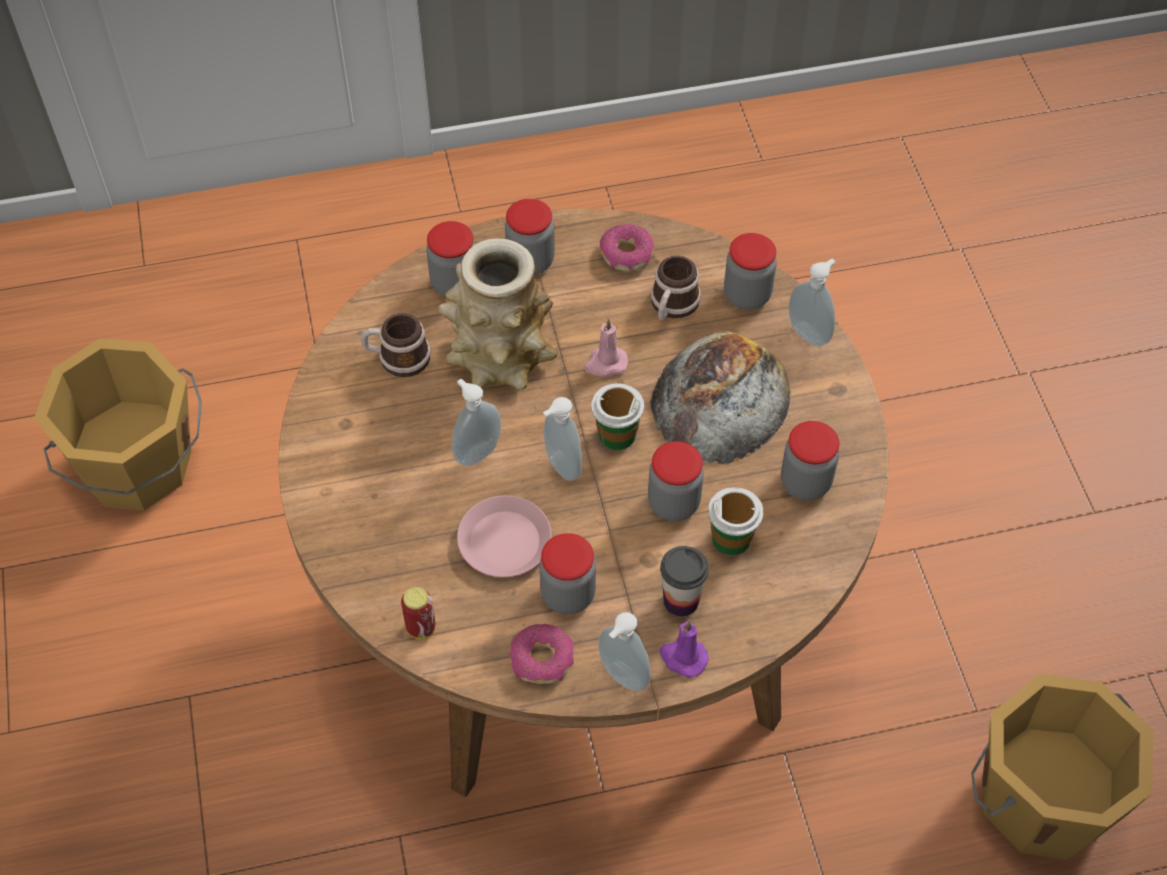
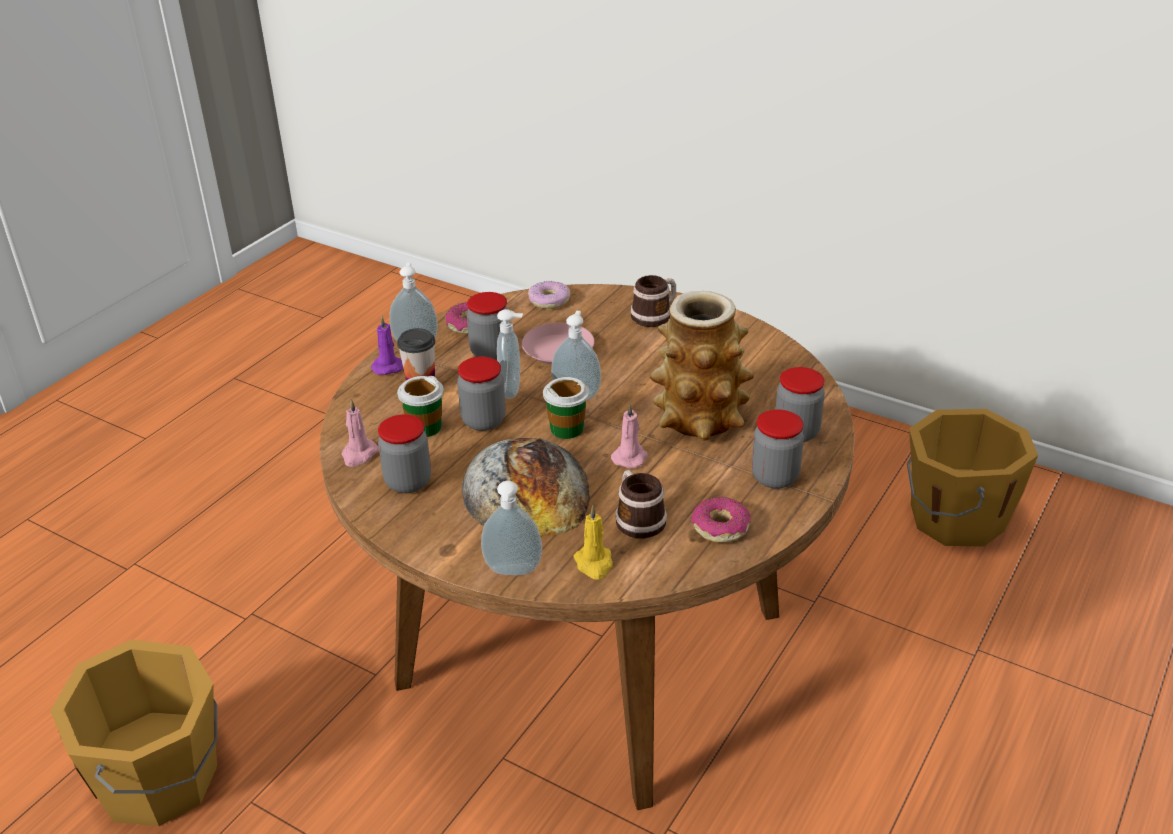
camera: 135 degrees right, 20 degrees down
(397, 358) = (757, 379): mug -> mug (655, 315)
(421, 628) = (549, 301): can -> donut
(476, 451) = (636, 371): soap dispenser -> soap dispenser (513, 390)
(747, 295) = (594, 564): jar -> yellow candle
(818, 551) = (359, 455): none -> pink candle

